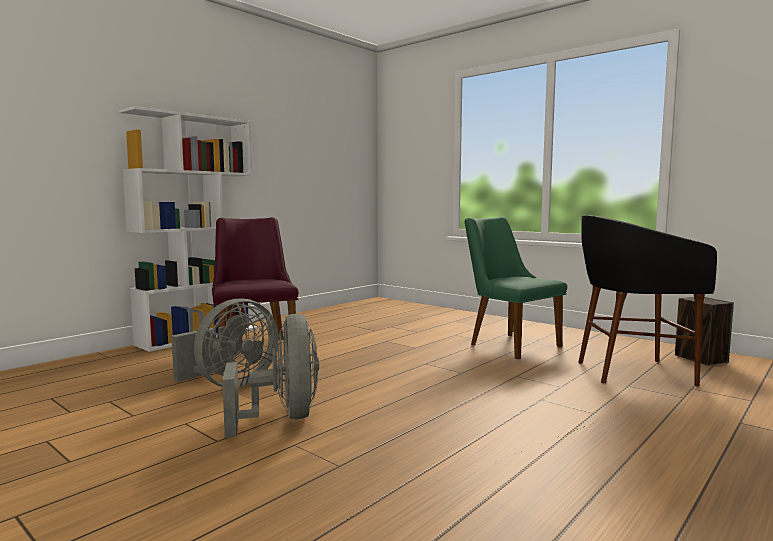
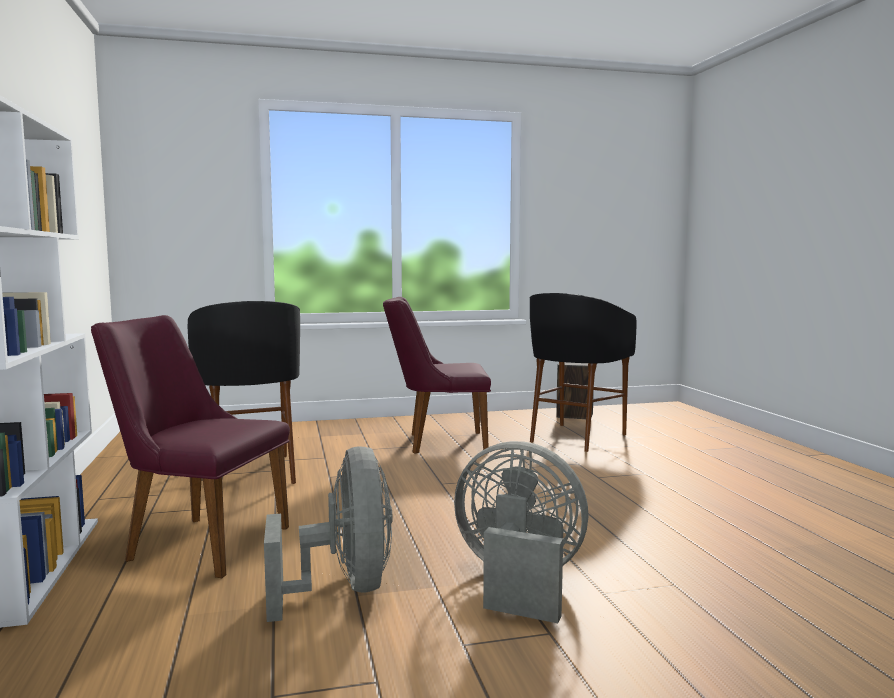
camera: 55 degrees left, 0 degrees up
(360, 328) = (250, 473): none -> black stool
(508, 343) = (438, 443): green chair -> purple chair

